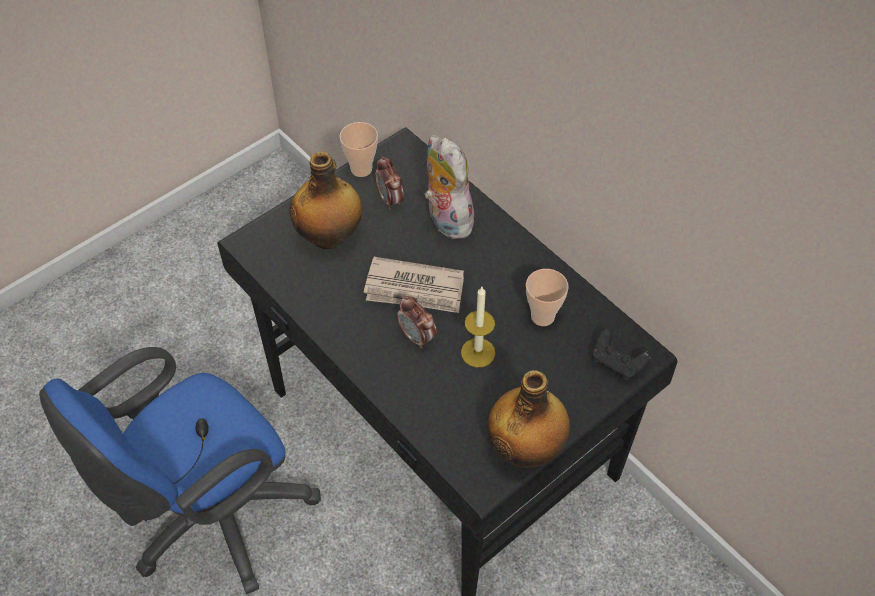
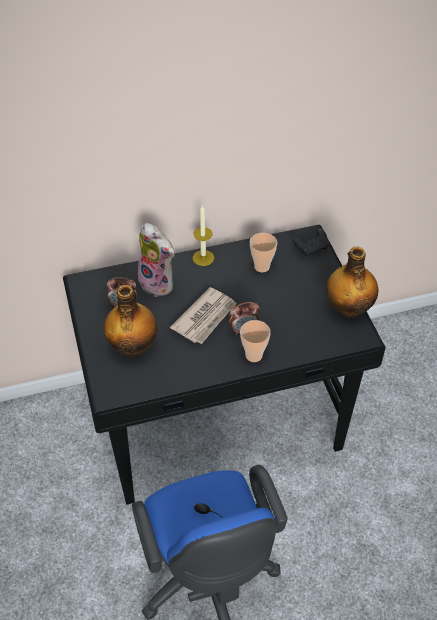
camera: 65 degrees left, 5 degrees down
(361, 169) = (85, 310): cup -> cup (253, 355)
(446, 219) = (159, 283): plush toy -> plush toy turned 135 degrees counterclockwise
(478, 352) = (271, 305): candle -> candle (203, 258)

